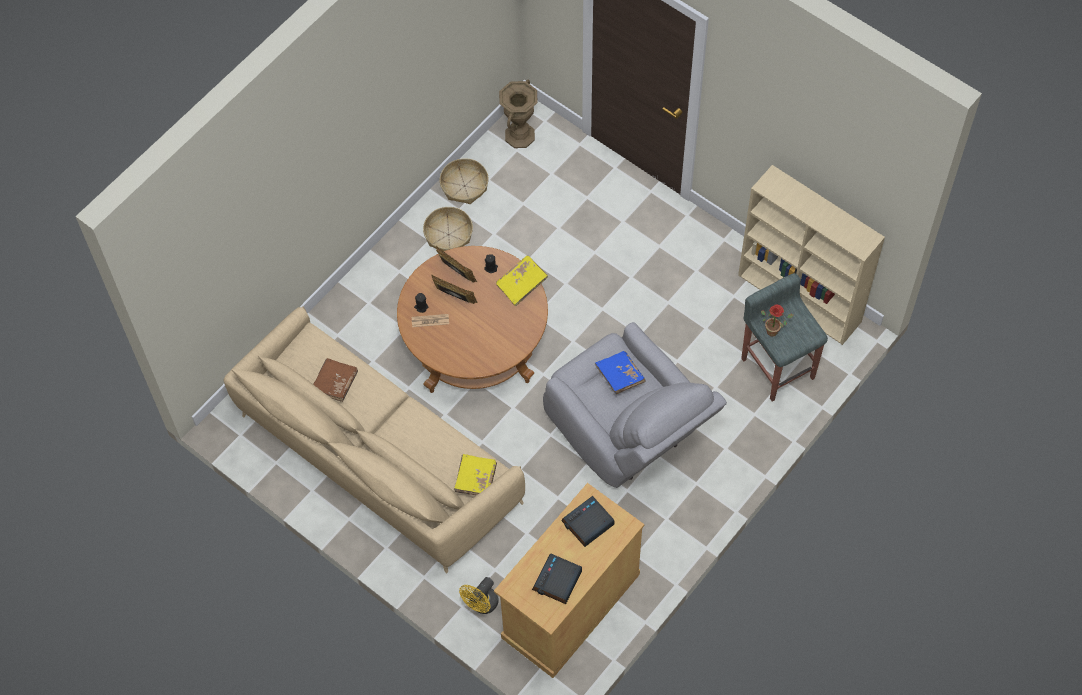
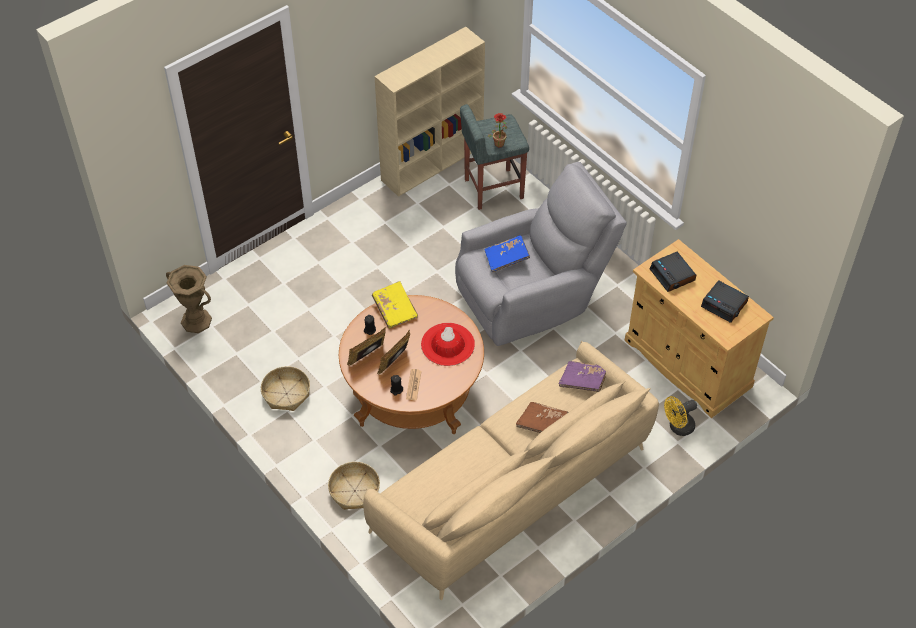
camera: 80 degrees left, 10 degrees down
(335, 384) = (457, 478): brown book -> brown book (542, 424)
(464, 185) = (236, 372): basket -> basket (354, 491)
(475, 479) = (583, 381): yellow book -> purple book
(481, 605) = (678, 427): yellow fan -> yellow fan turned 105 degrees clockwise
(487, 341) = (447, 344): none -> red hat

